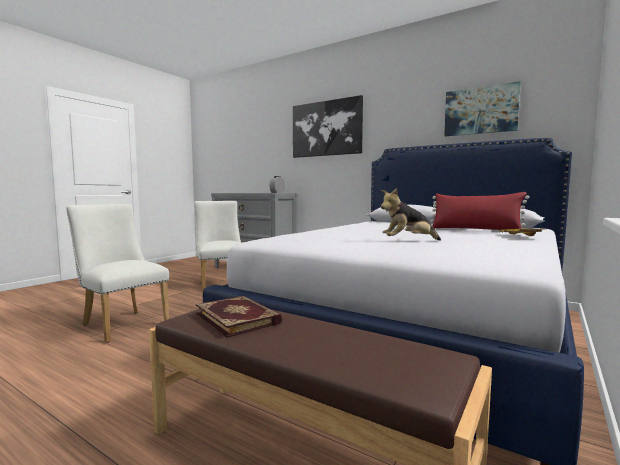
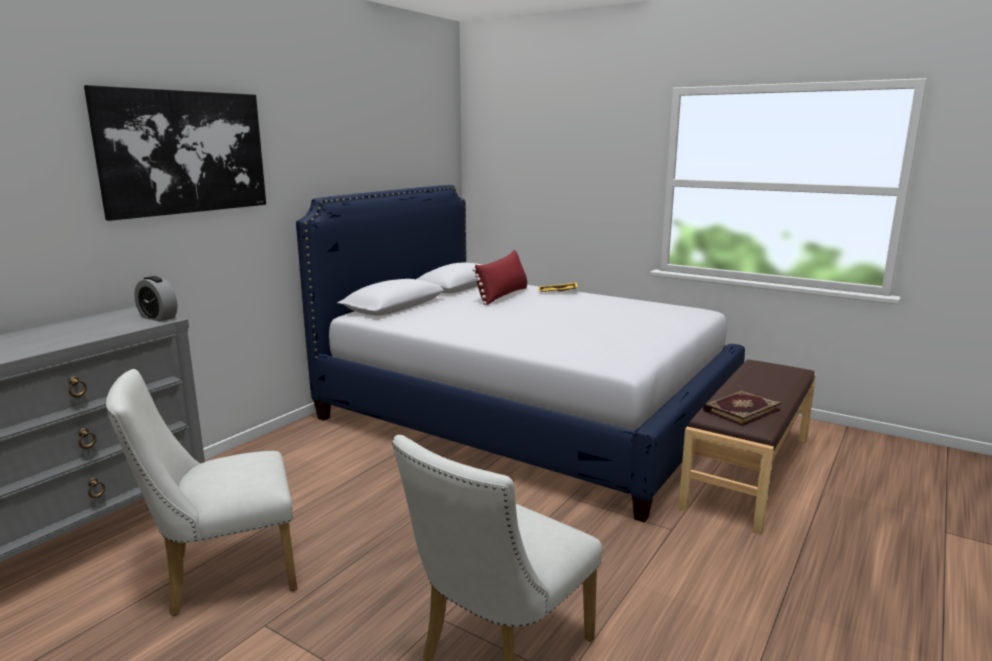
camera: 90 degrees left, 10 degrees up
(408, 241) = (599, 320): plush toy -> none
(480, 110) = (393, 146): picture -> none

